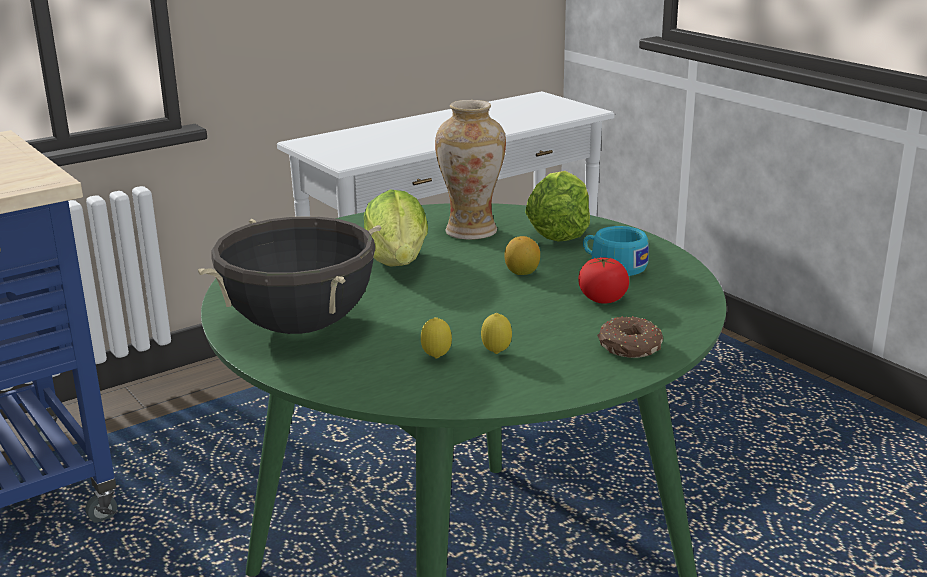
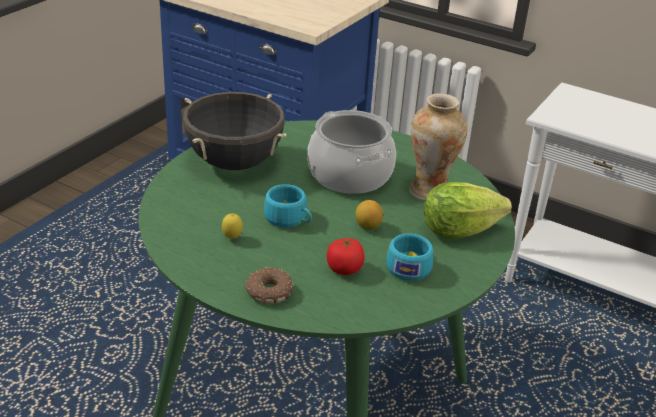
camera: 65 degrees right, 10 degrees up
(398, 262) = (350, 175): lettuce -> cooking pot
(436, 358) = (215, 218): lemon -> none
(475, 312) = (289, 219): none -> turquoise cup

